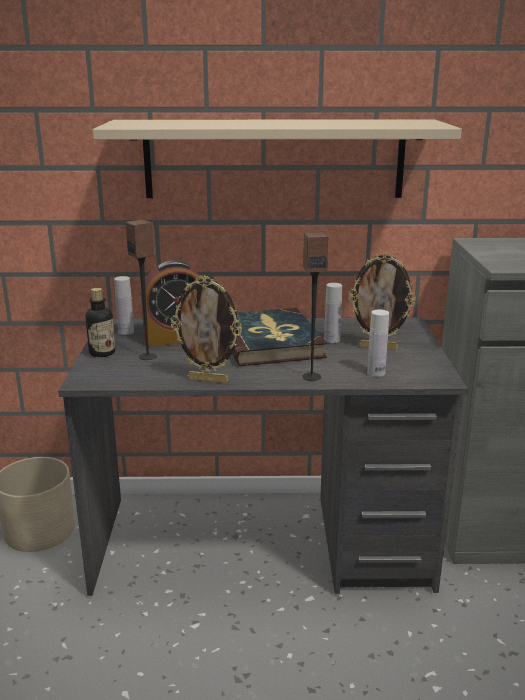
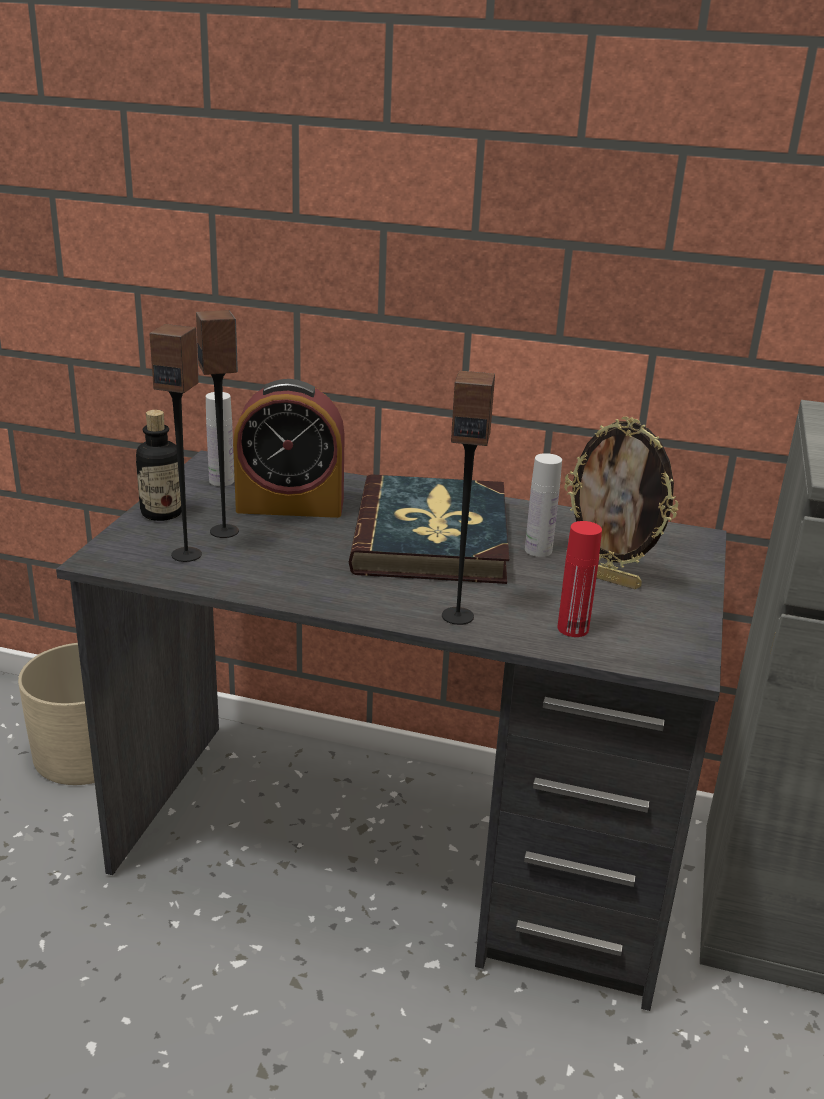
camera: 15 degrees right, 5 degrees up
(134, 371) = (187, 554): none -> speaker
(208, 380) = (288, 591): picture frame -> none
(274, 159) = (492, 223): beige shelf -> none
(376, 373) = (573, 628): white bottle -> red bottle

